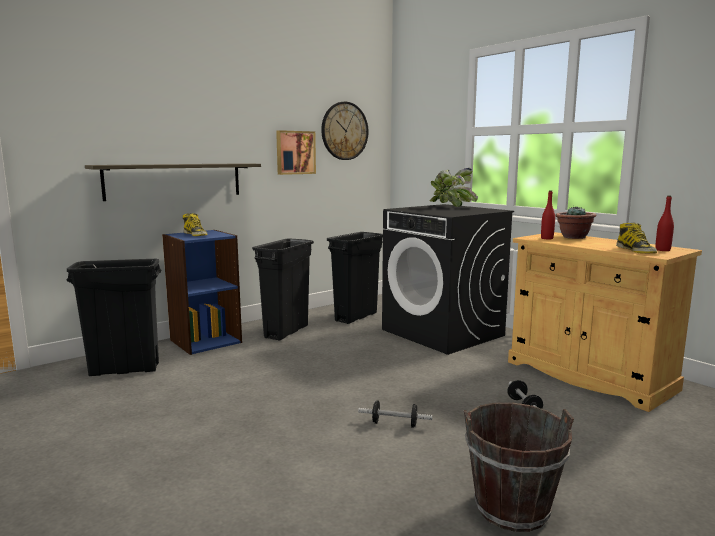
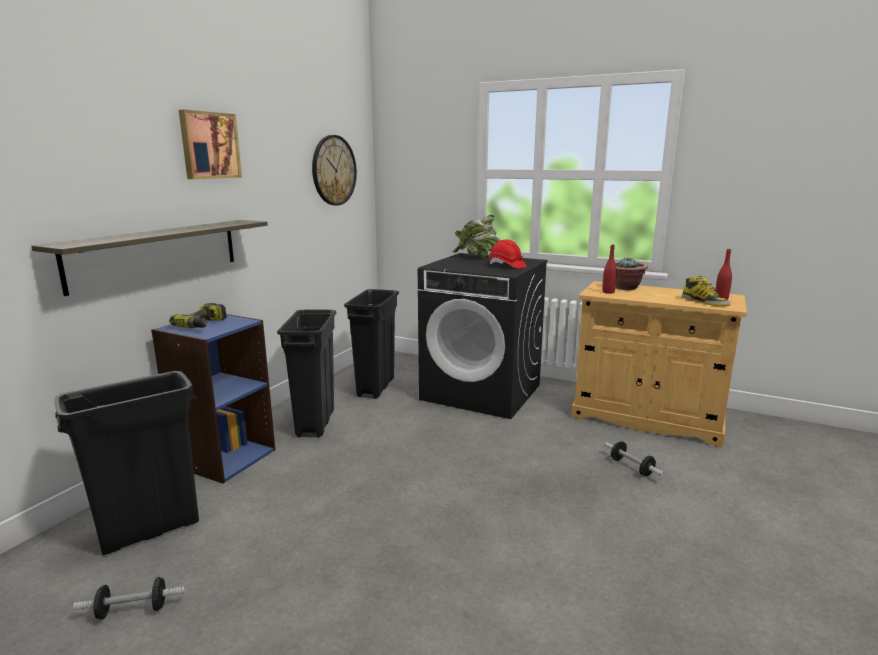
camera: 25 degrees left, 5 degrees up
(195, 234) = (203, 325): boot -> power drill
(295, 152) = (288, 201): picture -> picture (209, 145)
(394, 424) = (544, 521): dumbbell -> dumbbell (133, 610)
(462, 211) = (506, 266): none -> red hard hat
(511, 509) = (729, 590): brown bucket -> none

